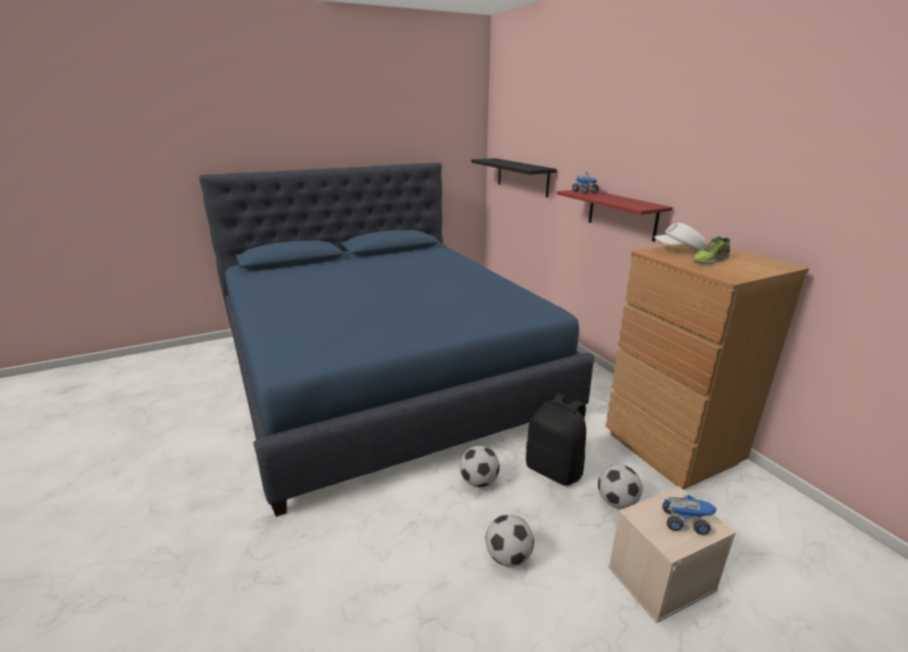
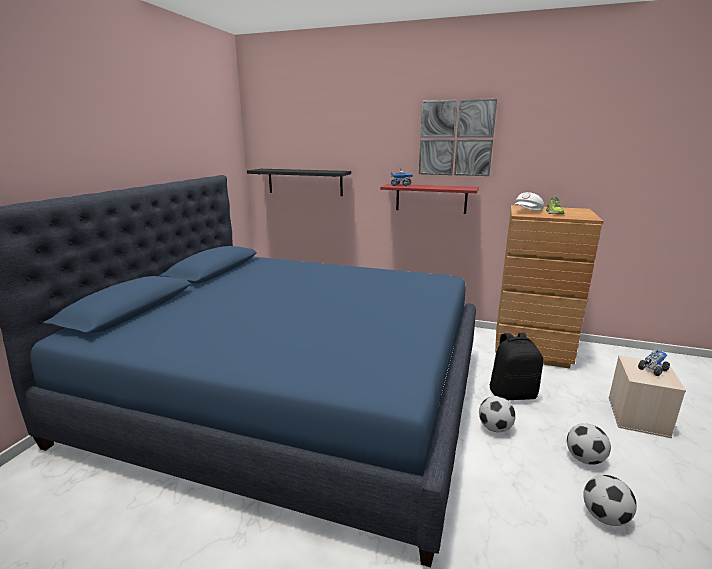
camera: 45 degrees left, 5 degrees down
(616, 502) = (563, 392): football -> football (604, 517)
(655, 136) = (456, 138): none -> picture

